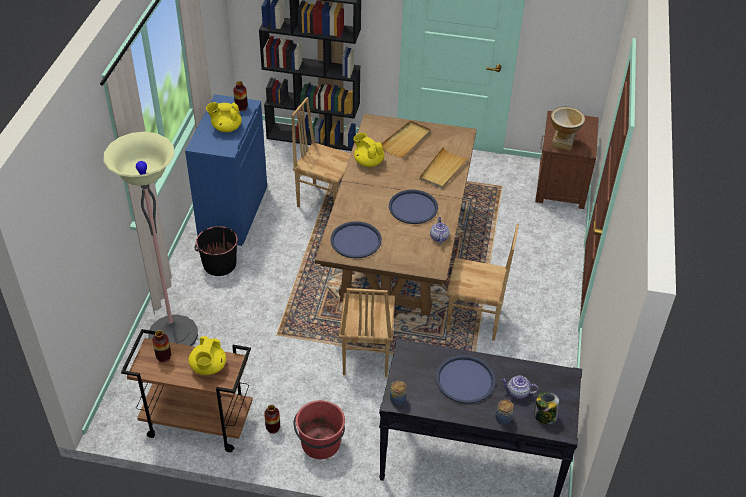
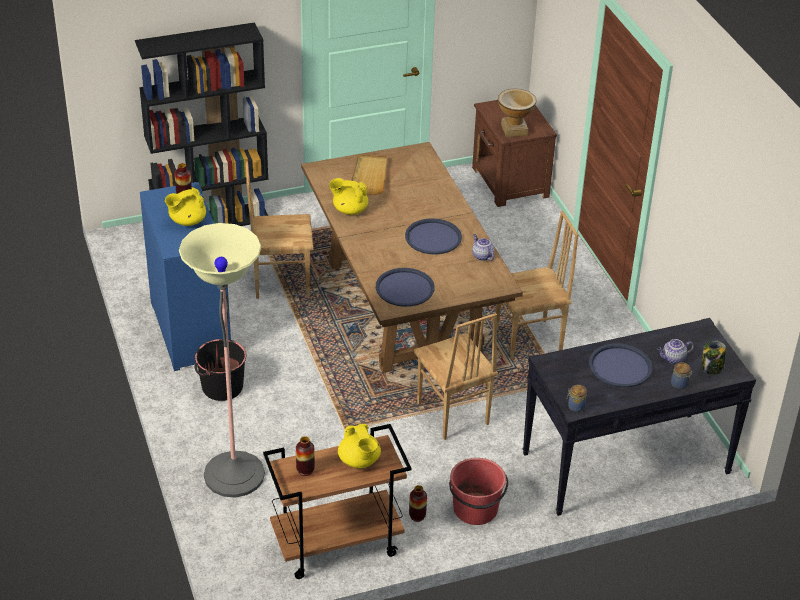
camera: 30 degrees left, 5 degrees down
(443, 170) = (431, 192): beige tray -> none

